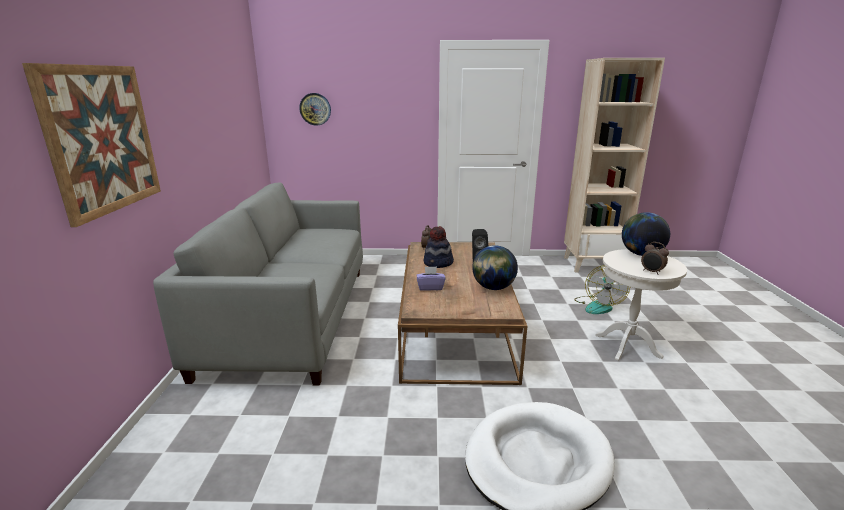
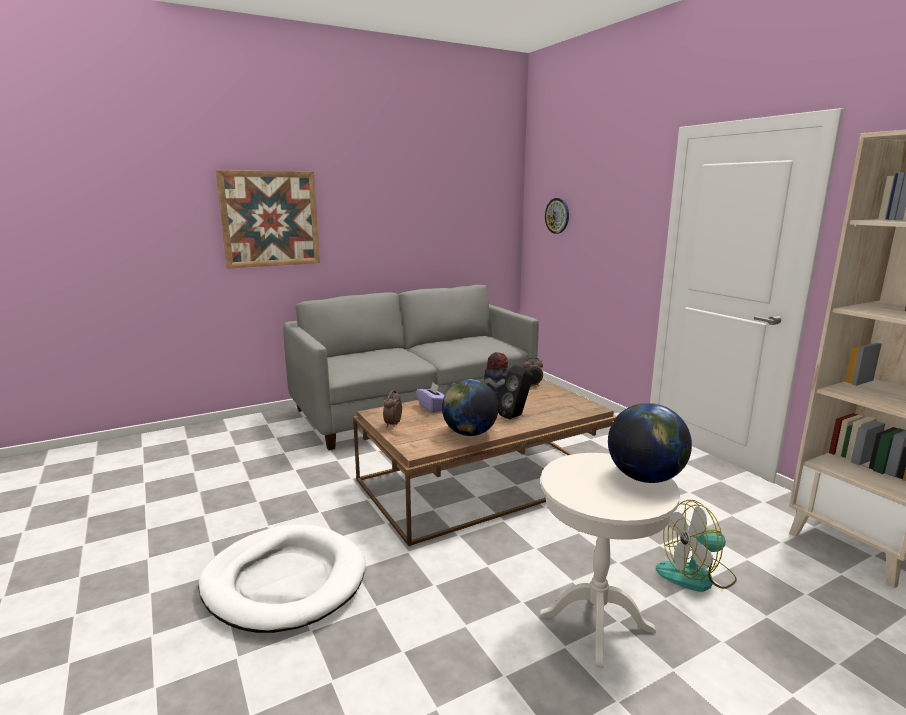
camera: 60 degrees right, 5 degrees down
(651, 272) = (571, 489): alarm clock -> alarm clock (392, 424)

